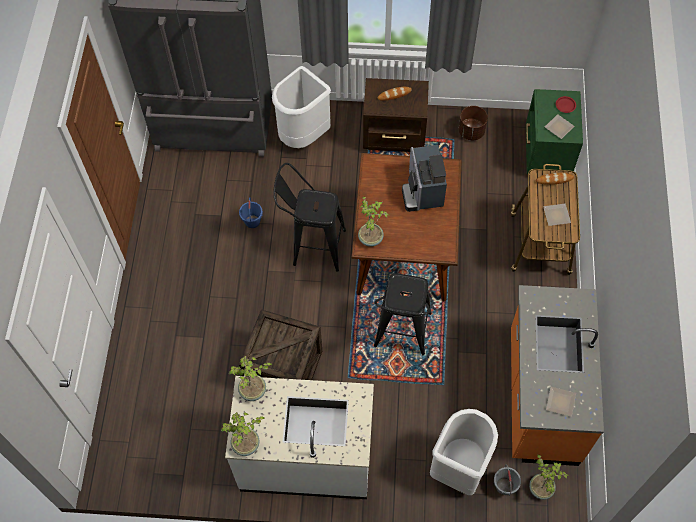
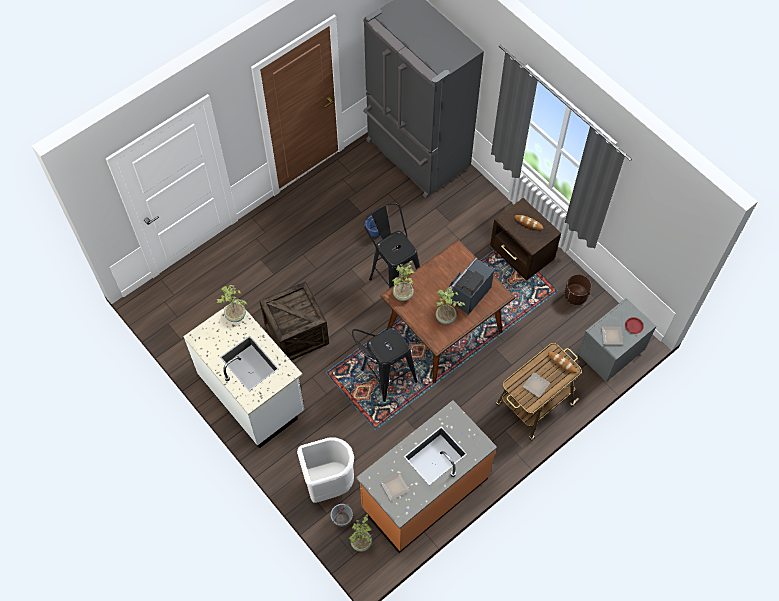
camera: 45 degrees right, 0 degrees up
(246, 445) = (200, 340): potted plant -> potted plant (445, 318)
(303, 136) = (464, 206): white trash can -> none
(546, 154) = (608, 354): green nightstand -> grey nightstand

